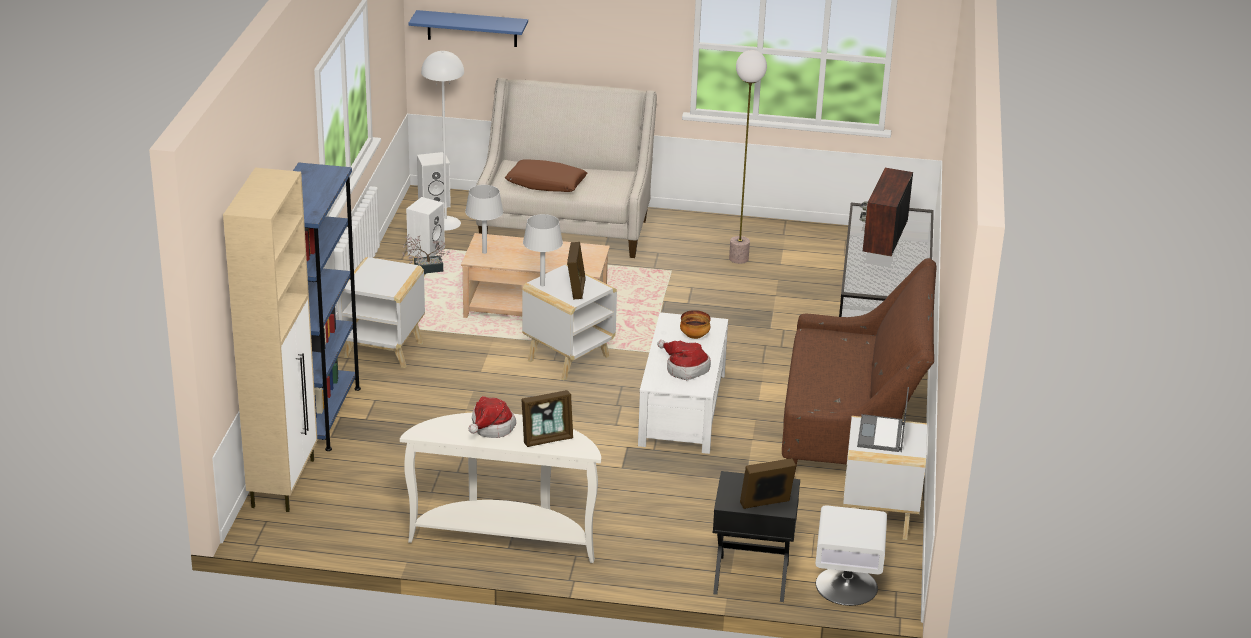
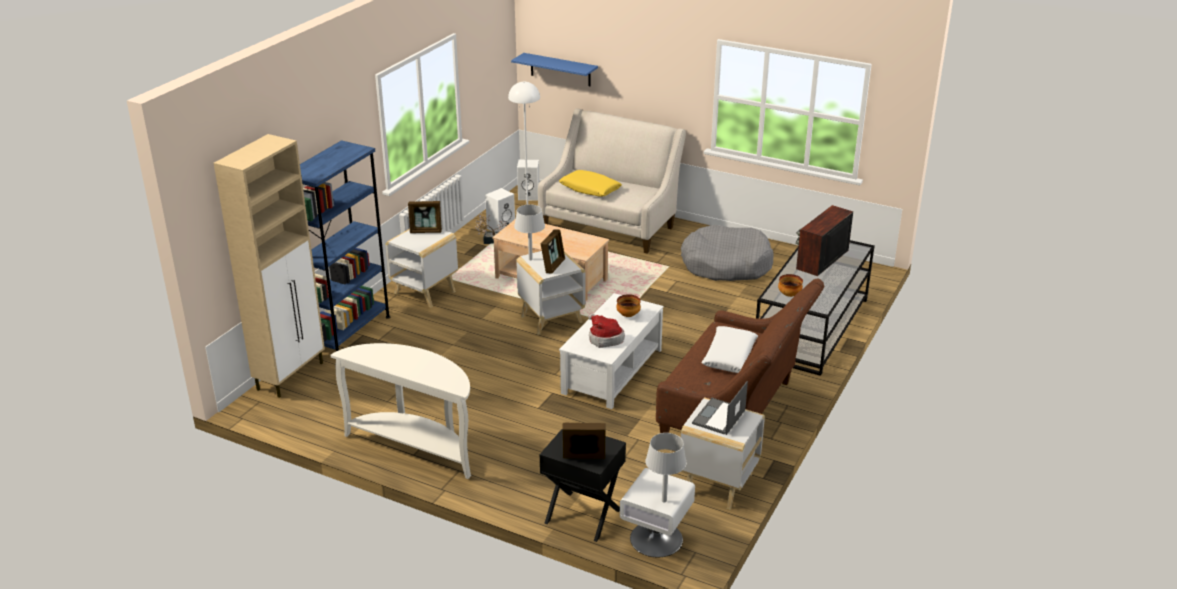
camera: 20 degrees right, 0 degrees up
(484, 252) = (514, 231): grey table lamp -> grey table lamp (664, 500)
(490, 428) = (401, 358): hat -> none
(546, 184) = (590, 189): brown pillow -> yellow pillow
(547, 439) = (437, 374): picture frame -> picture frame (426, 231)
(739, 258) = (726, 265): floor lamp -> grey dog bed
(842, 366) = (729, 356): none -> white pillow
(873, 283) = (789, 294): none -> bowl

